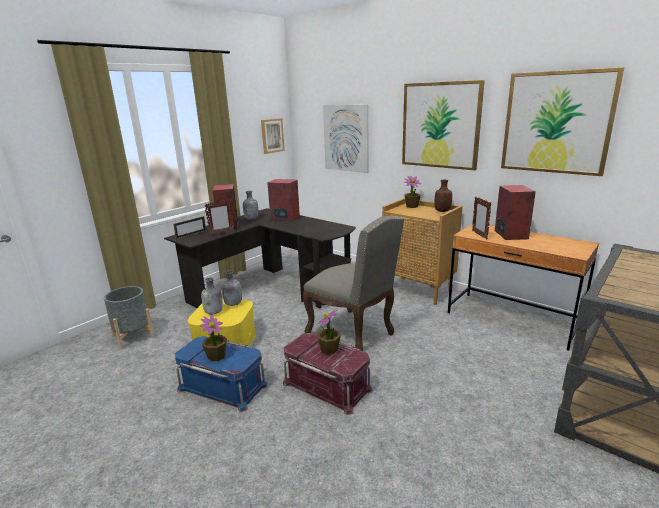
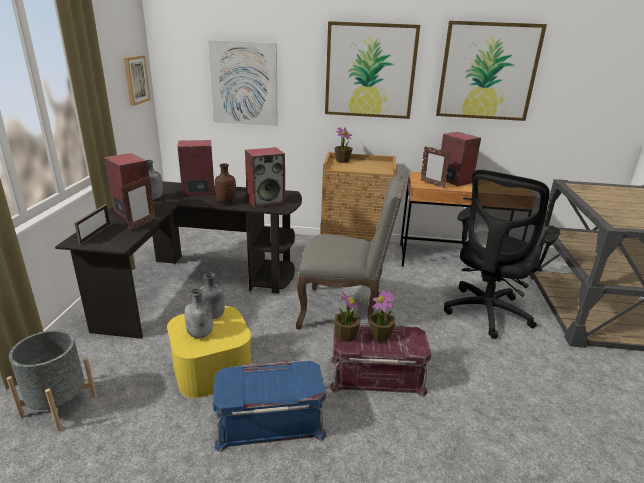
camera: 35 degrees left, 5 degrees up
(216, 356) = (270, 386): potted plant -> potted plant (346, 335)
(320, 230) = (266, 201): none -> speaker
(442, 211) = (378, 163): brown bottle -> brown bottle (226, 201)
(494, 370) = (487, 309): none -> black office chair

